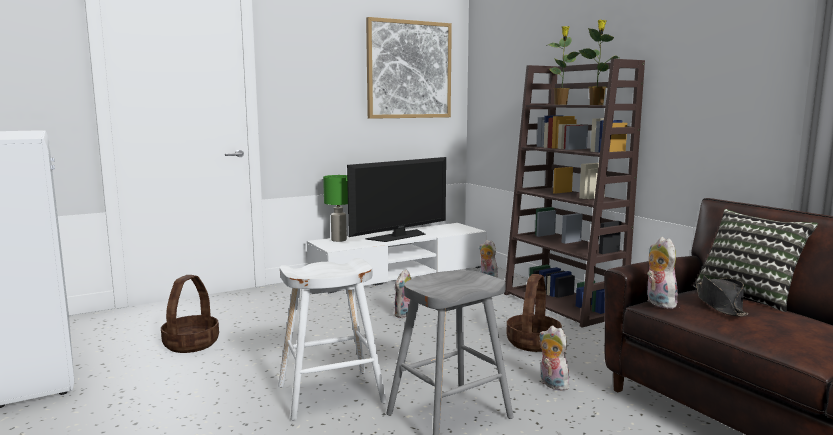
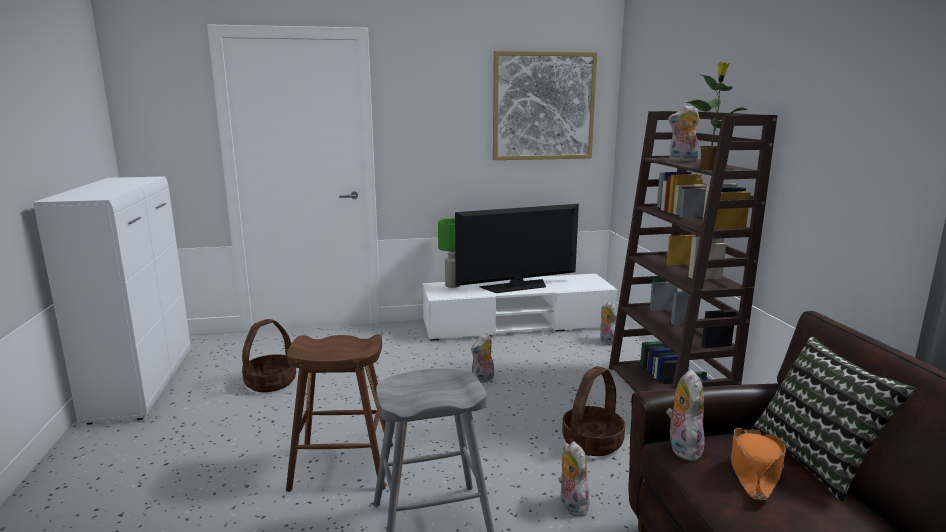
camera: 20 degrees right, 5 degrees up
(331, 394) = (343, 467): white stool -> brown stool
(561, 104) = (682, 161): potted plant -> plush toy
(720, 304) = (754, 470): black hat -> orange hat

